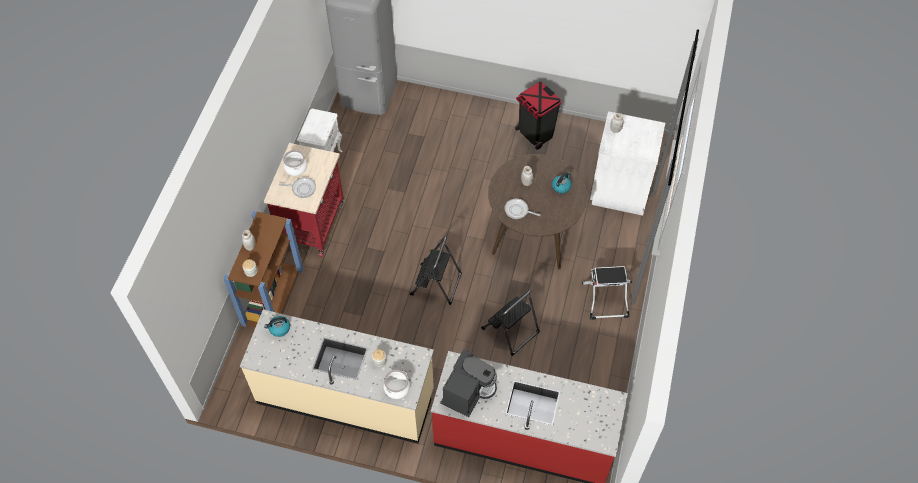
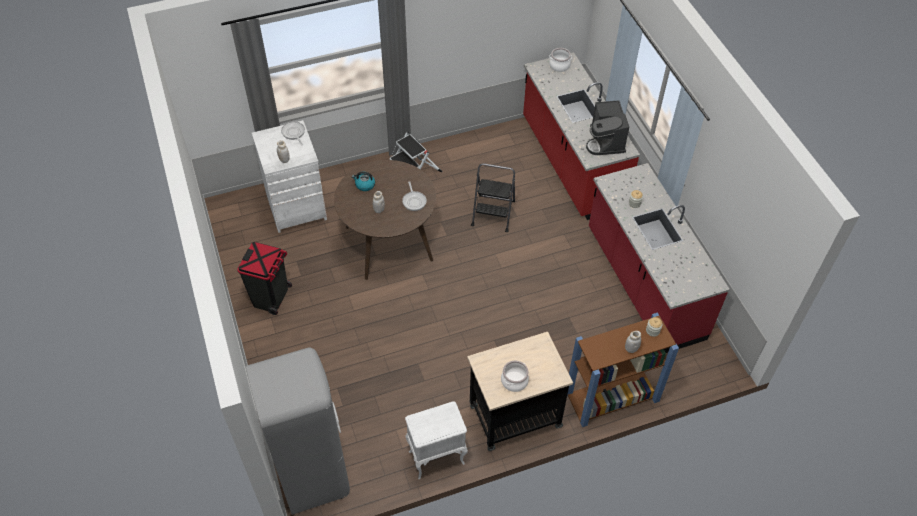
camera: 125 degrees left, 5 degrees down
(279, 329) = (675, 283): kettle -> none
(302, 188) = (532, 359): frying pan -> frying pan (294, 133)
(312, 224) = (514, 418): red cart -> black cart
(346, 396) = (643, 284): beige counter -> red counter
(397, 388) = (644, 181): cooking pot -> cooking pot (559, 65)
(438, 284) = (493, 281): black step ladder -> none
(468, 391) = (605, 142): coffee machine -> coffee machine turned 90 degrees counterclockwise

